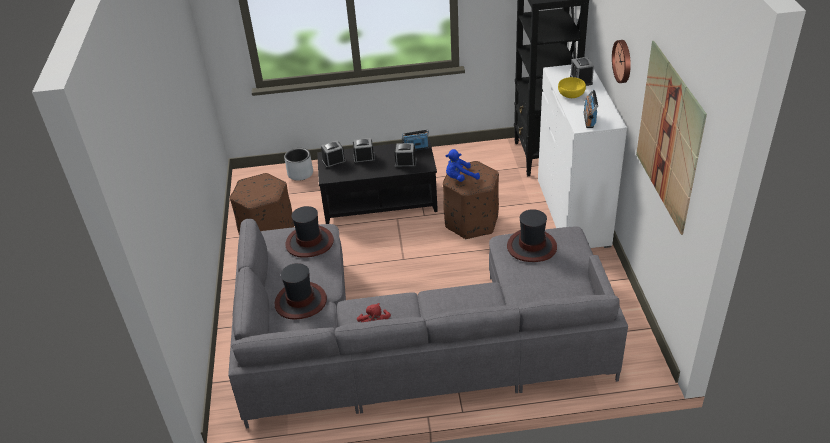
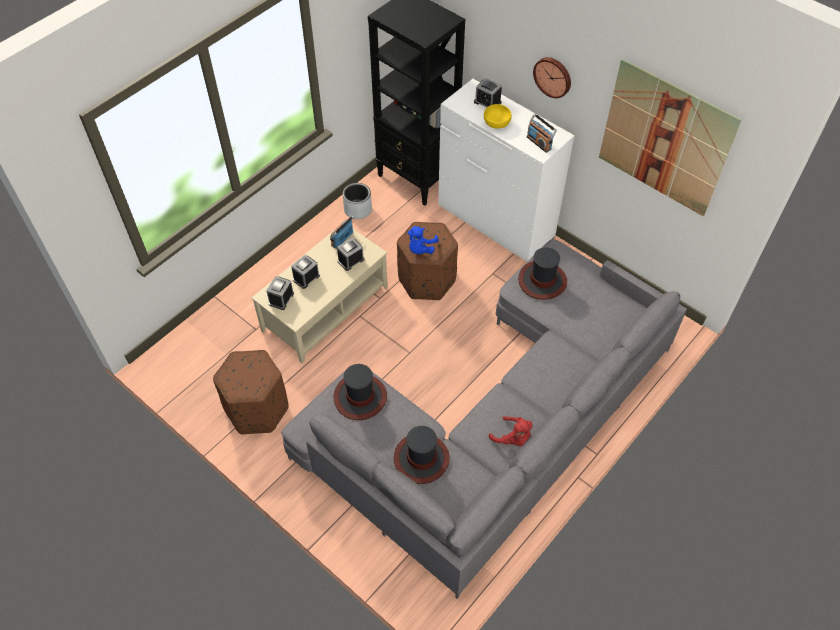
camera: 45 degrees left, 15 degrees up
(300, 173) = (212, 325): grey planter -> grey planter (358, 209)
(379, 202) = (326, 309): black coffee table -> beige coffee table

